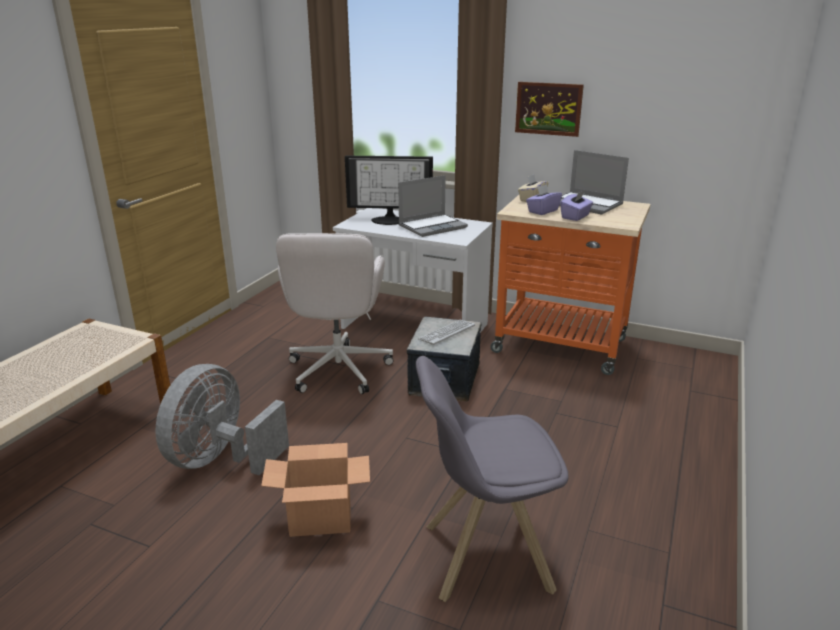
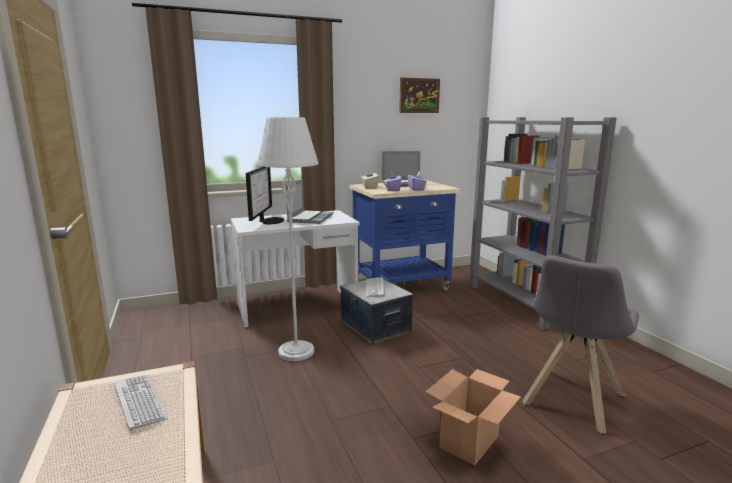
camera: 45 degrees left, 10 degrees down
(93, 347) = (139, 401): none -> keyboard
(221, 460) = (326, 455): grey fan -> none
(338, 370) = (296, 352): white office chair -> grey floor lamp
(389, 219) = (269, 221): monitor -> monitor turned 45 degrees counterclockwise
(548, 108) = (359, 125): picture -> picture (419, 95)
(561, 346) = (400, 286): orange cart -> blue cart
(685, 434) = (523, 302): none -> grey bookcase

